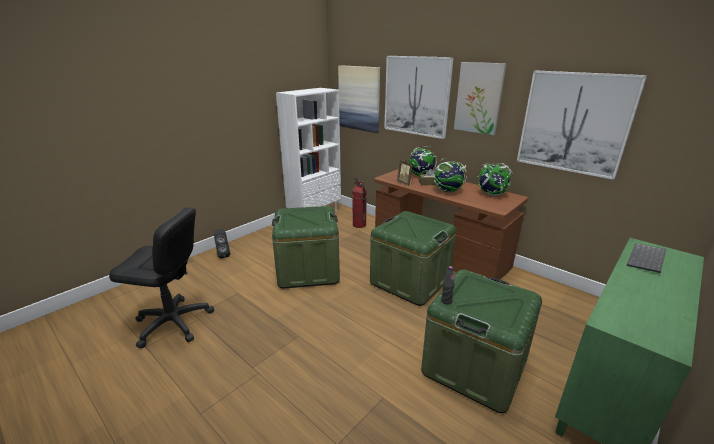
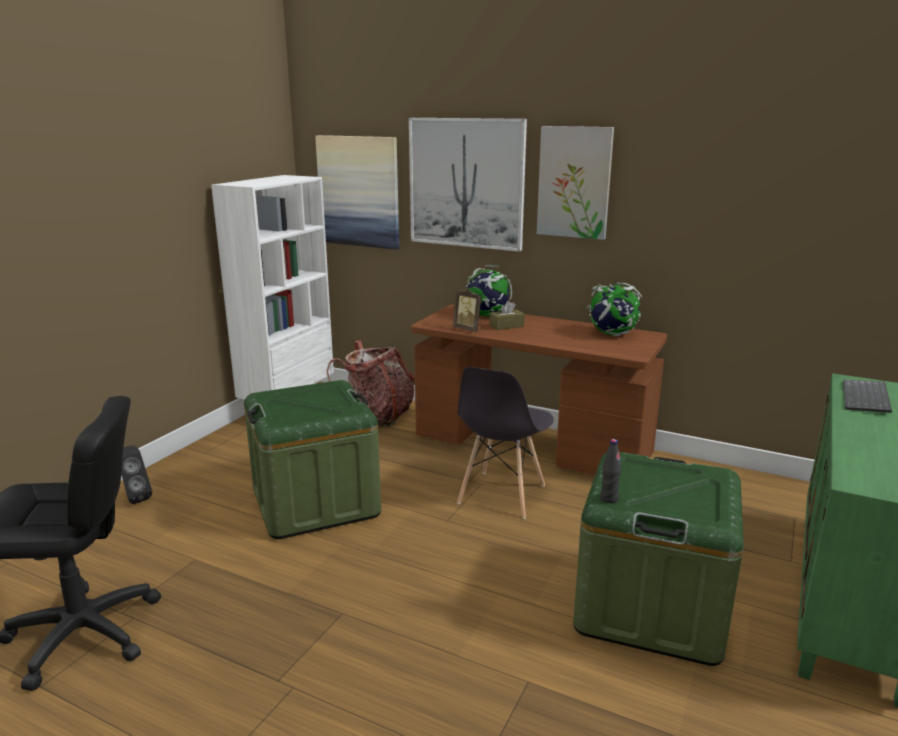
camera: 15 degrees left, 5 degrees down
(359, 225) = (378, 415): fire extinguisher -> backpack
(410, 281) = (501, 495): green storage box -> grey chair
(448, 191) = (543, 335): globe -> none
(574, 123) = (725, 213): picture -> none

